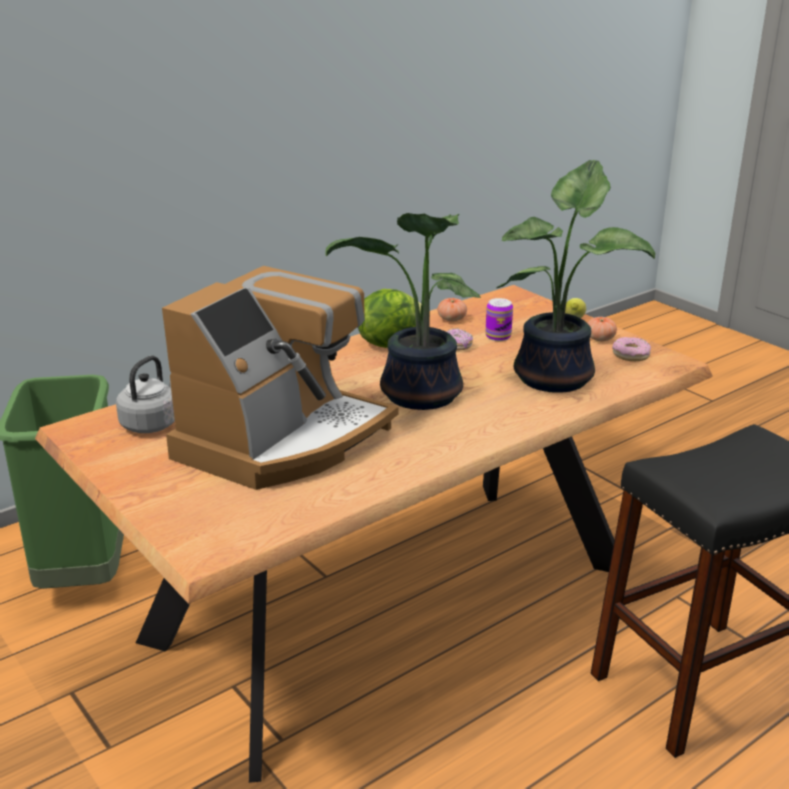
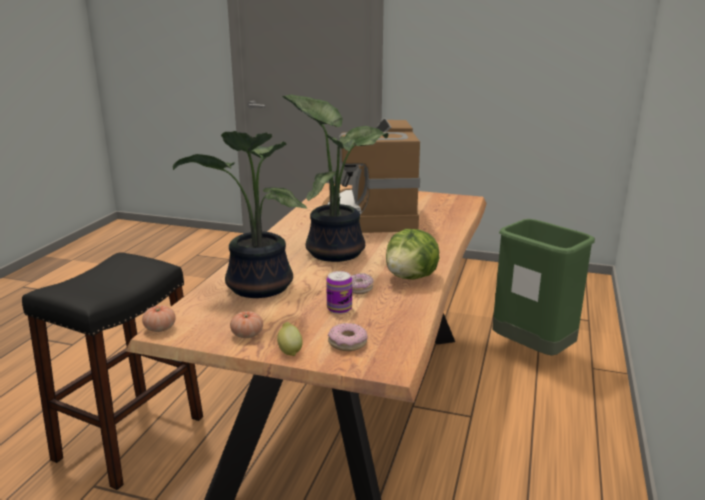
camera: 145 degrees right, 5 degrees down
(152, 423) = (442, 207): grey kettle -> none
(451, 319) = (400, 313): tomato -> tomato (160, 328)
(631, 355) = (208, 325): donut -> donut (347, 343)

